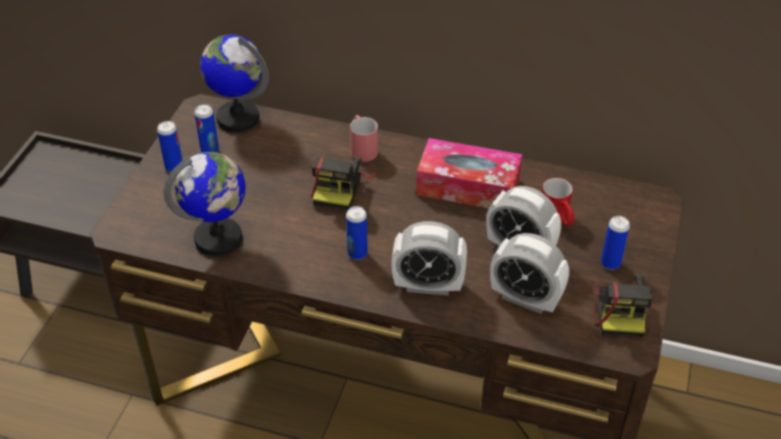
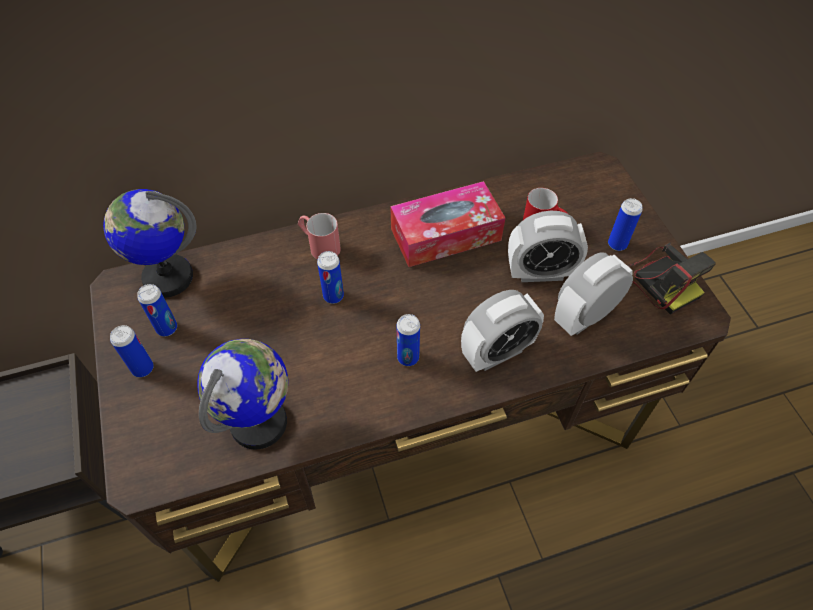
camera: 35 degrees left, 10 degrees up
(341, 186) = (333, 296): camera -> can
(525, 298) = (584, 316): alarm clock -> alarm clock turned 150 degrees clockwise

